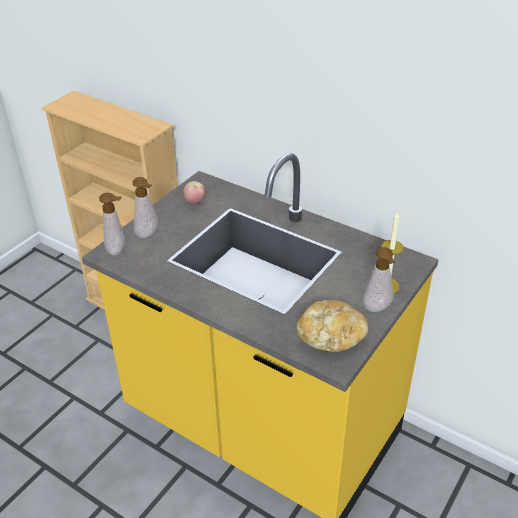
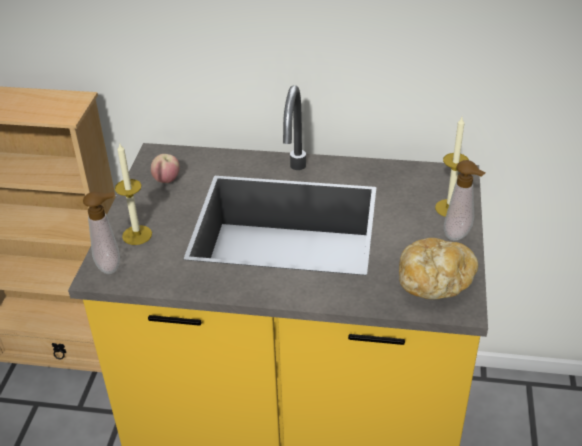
camera: 25 degrees left, 0 degrees up
(149, 234) = (137, 235): soap dispenser -> candle

